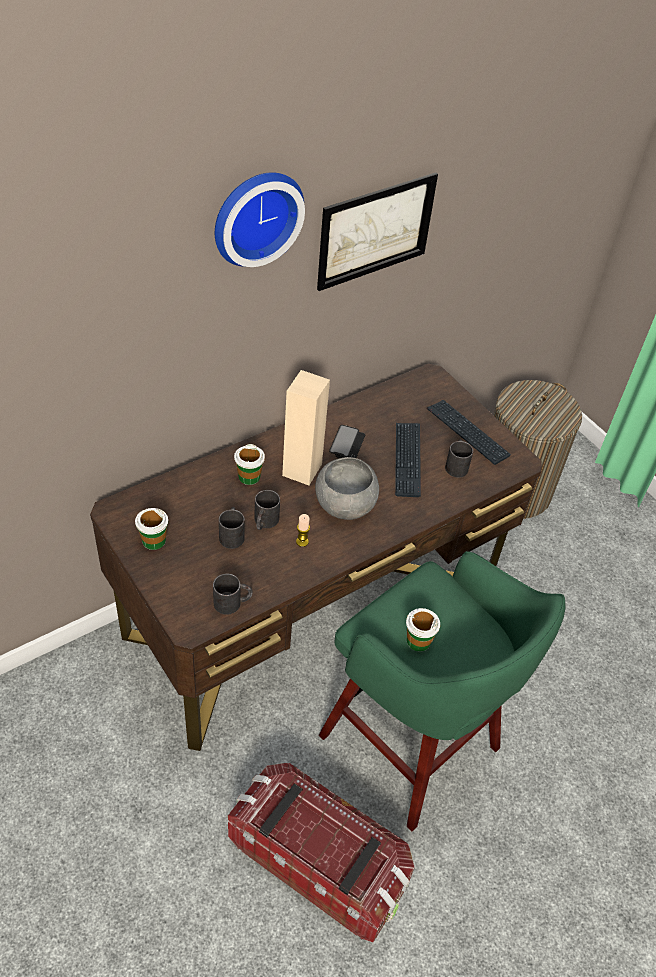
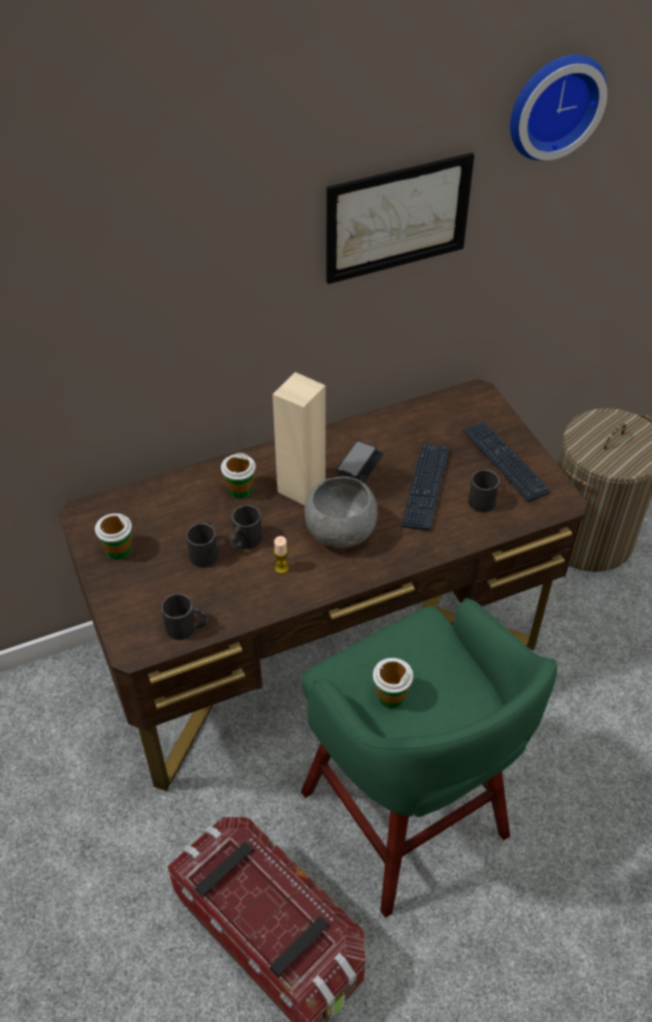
camera: 15 degrees right, 0 degrees up
(255, 216) = (239, 192): wall clock -> wall clock (553, 104)

